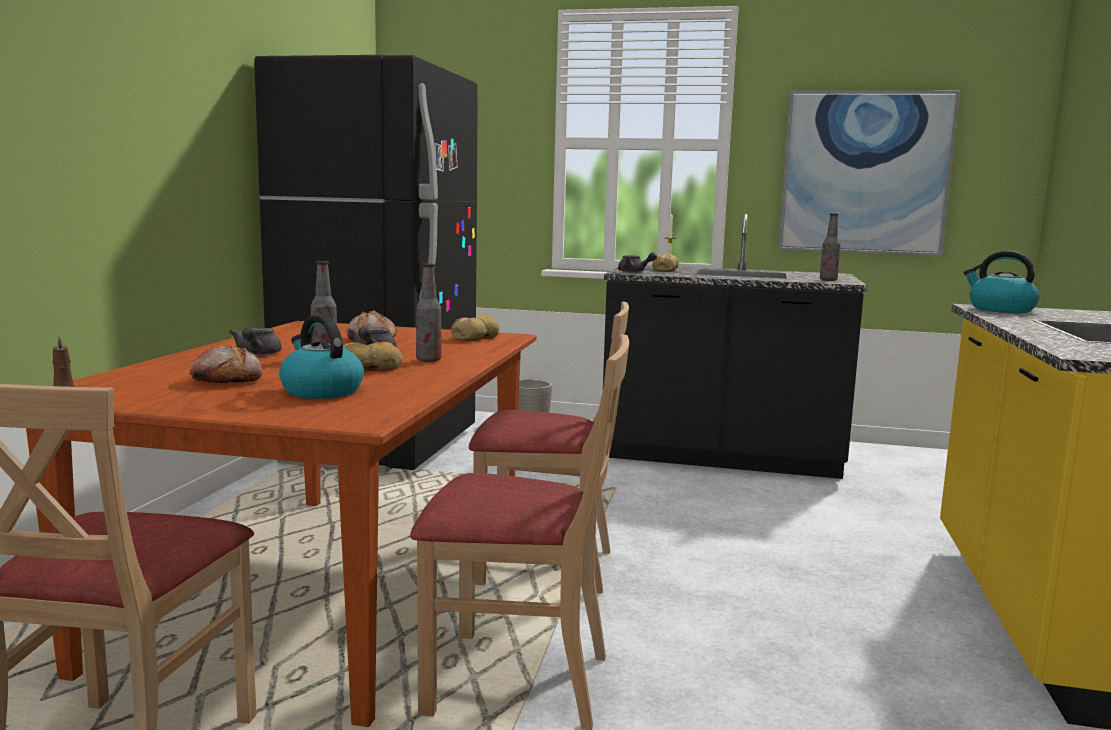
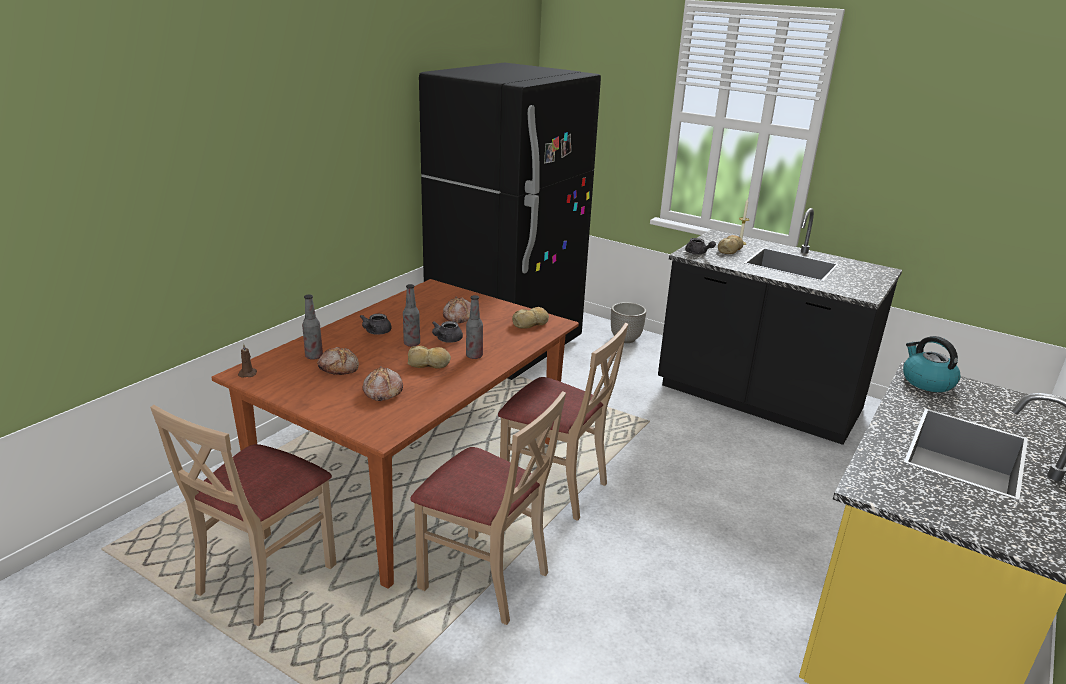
camera: 20 degrees right, 15 degrees up
(321, 391) = (382, 391): kettle -> bread
(828, 280) = (855, 288): bottle -> bottle (314, 356)
(864, 173) = (939, 177): picture -> none

